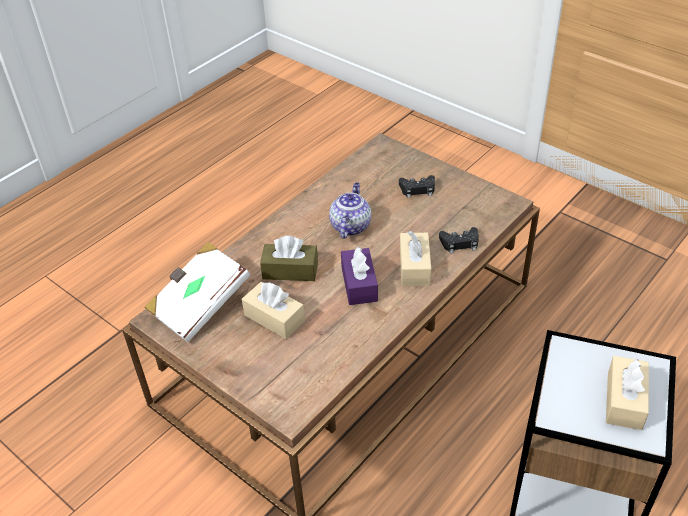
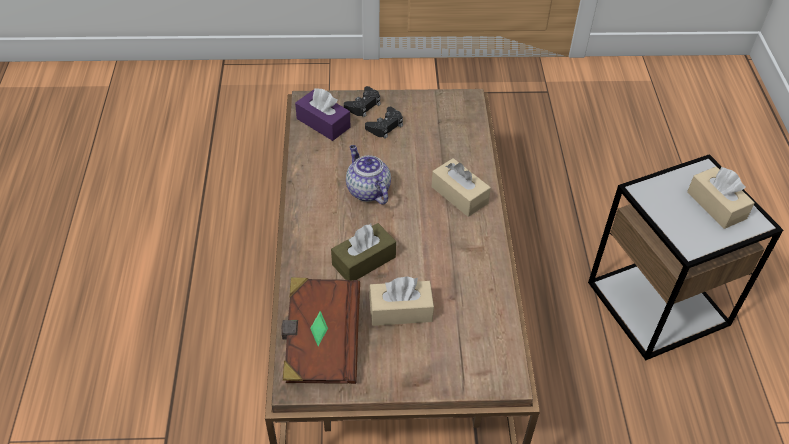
camera: 45 degrees left, 5 degrees up
(200, 304) = (321, 343): white book -> brown book
(359, 284) = (434, 236): purple tissue box -> purple tissue box (323, 123)
(460, 243) = (470, 154): black game controller -> black game controller (363, 105)

